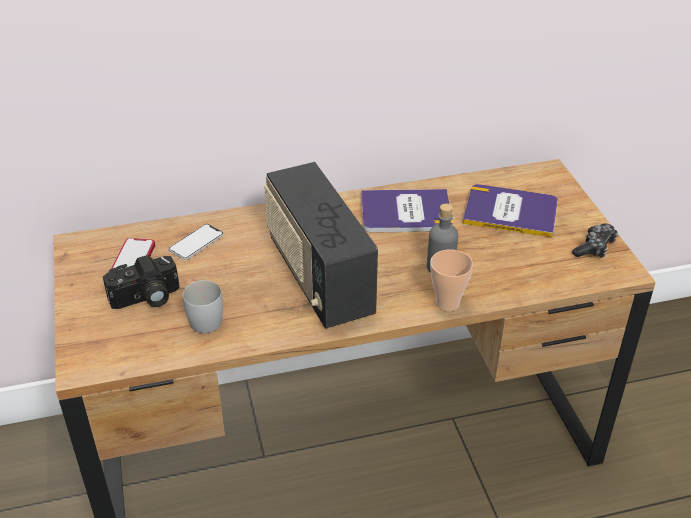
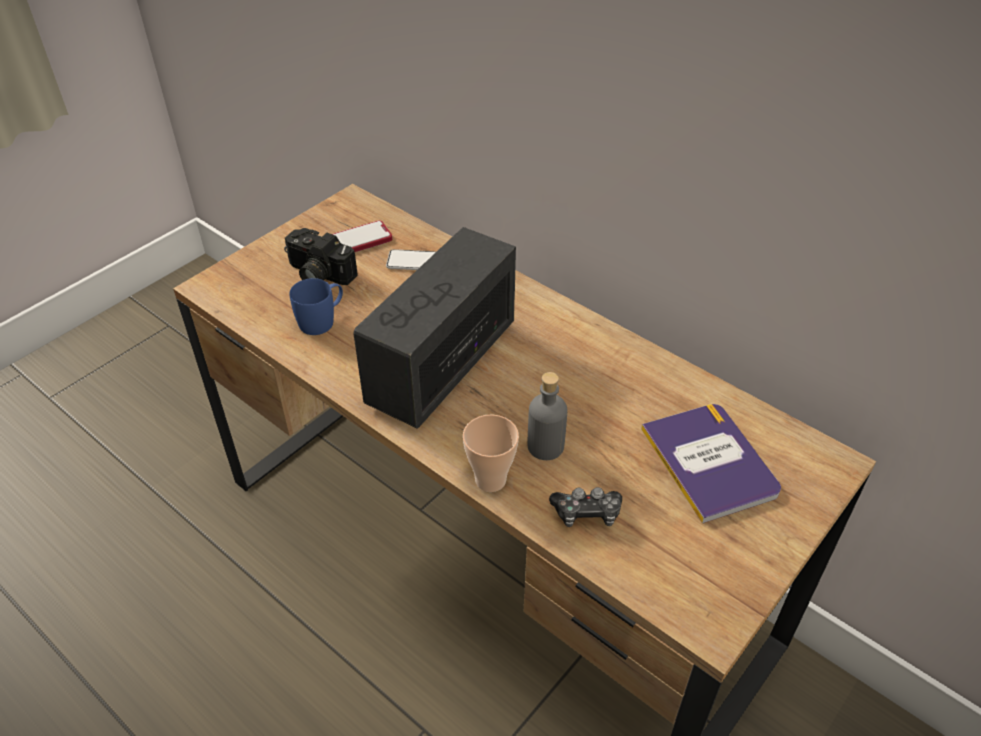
camera: 55 degrees right, 5 degrees up
(205, 317) = (322, 320): white mug -> blue mug
(406, 212) = (611, 375): book -> none
(594, 247) = (727, 575): game controller -> game controller (586, 513)

